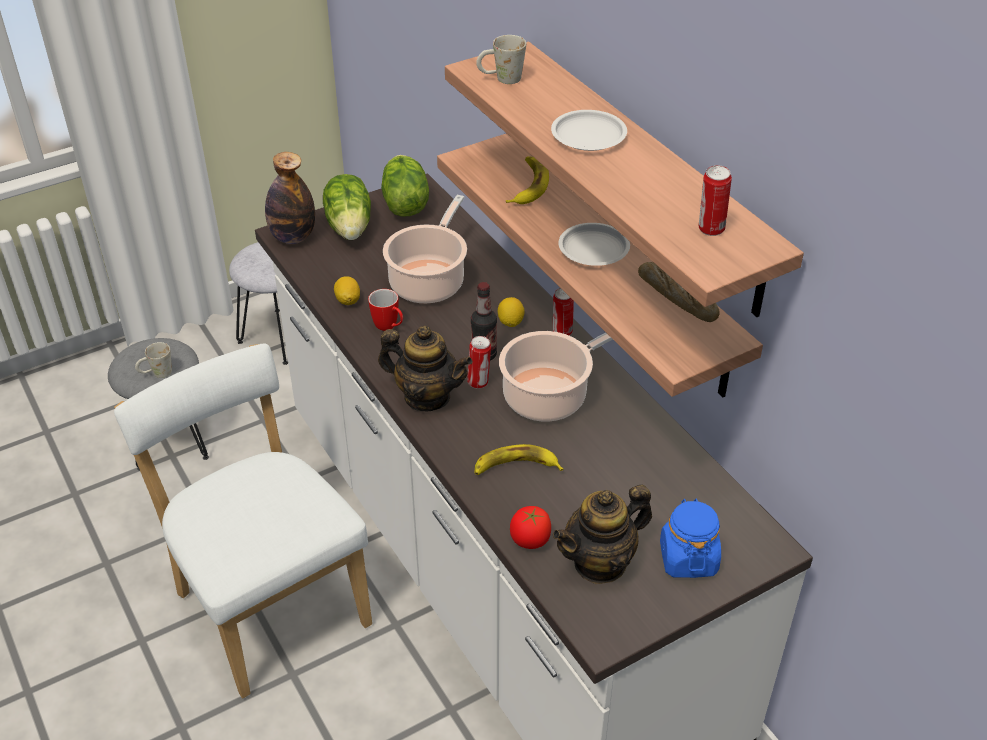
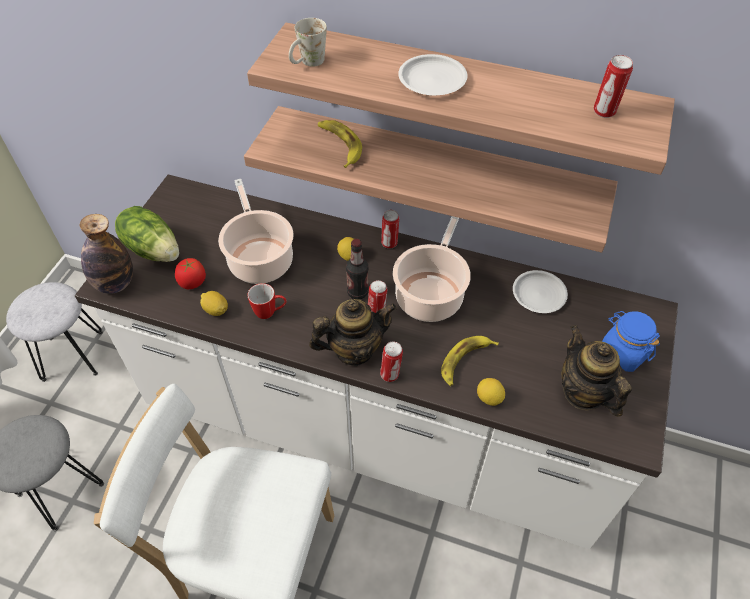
camera: 40 degrees left, 10 degrees up
(156, 374) = (38, 455): white mug -> none
(404, 204) = (176, 208): lettuce -> none
(435, 435) = (390, 375): none -> can
(501, 508) = (489, 398): none -> lemon
(530, 540) = (530, 408): tomato -> tomato (192, 283)
(593, 249) = (441, 171): white plate -> white plate (538, 294)
(600, 562) = (583, 392): teapot -> teapot turned 135 degrees clockwise
(677, 298) = (534, 178): bread -> none

